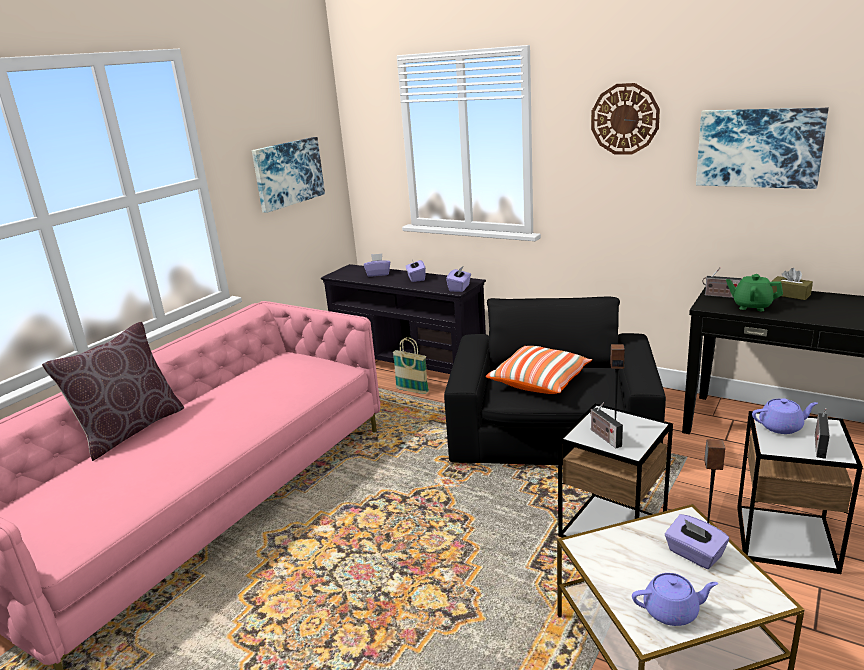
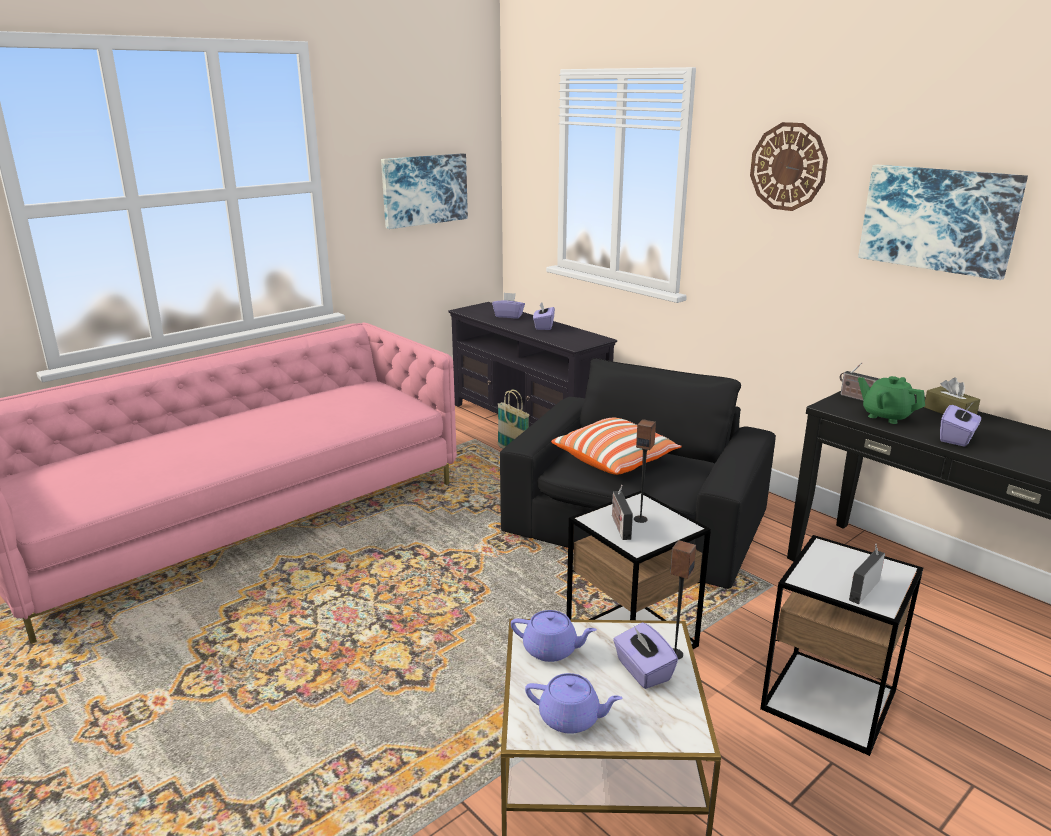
camera: 15 degrees right, 0 degrees up
(130, 430) = (178, 424): brown pillow -> none
(459, 288) = (580, 344): purple tissue box -> purple tissue box (957, 438)
(781, 427) = (836, 560): purple teapot -> purple teapot (551, 650)

